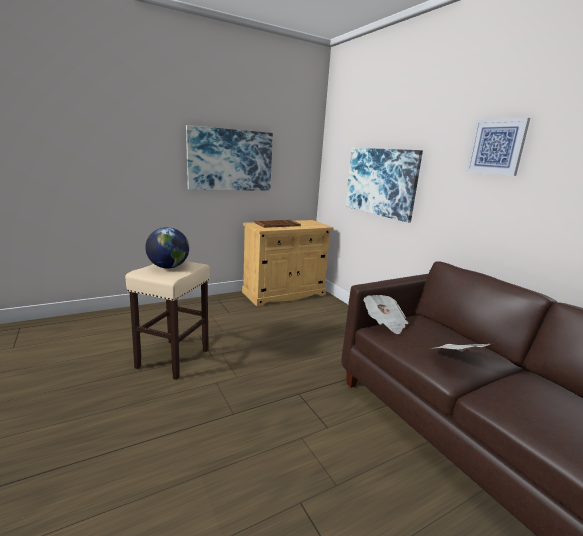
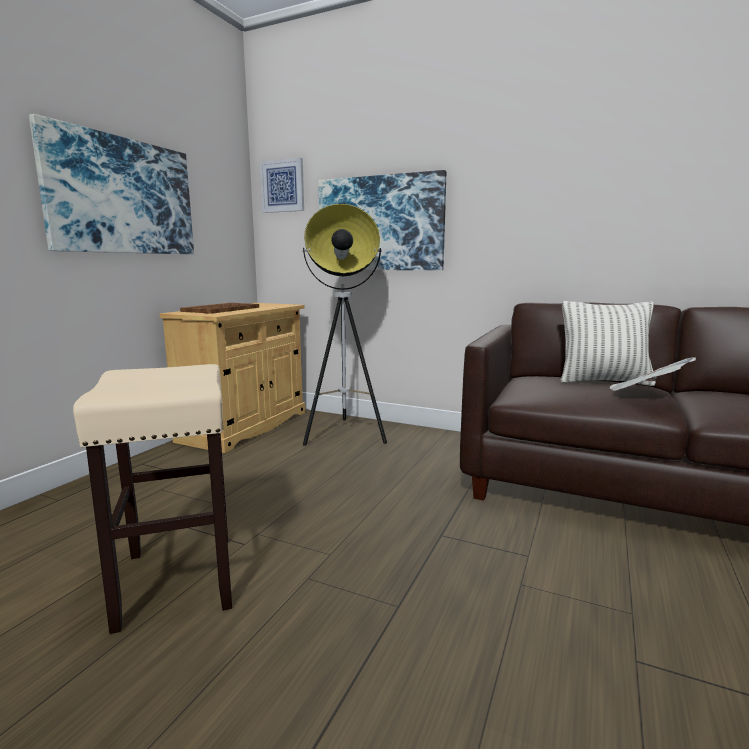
camera: 35 degrees left, 5 degrees down
(168, 267) = (151, 378): globe -> none
(329, 316) = (345, 434): none -> floor lamp
(384, 323) = (517, 388): newspaper -> none
(460, 339) = (603, 381): none -> pillow
(496, 147) = (554, 154): picture -> picture (283, 186)

